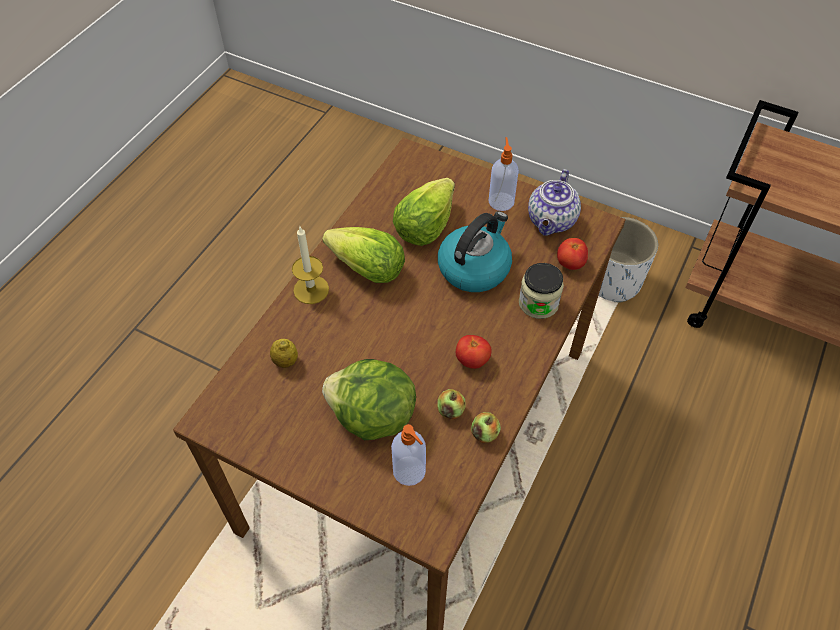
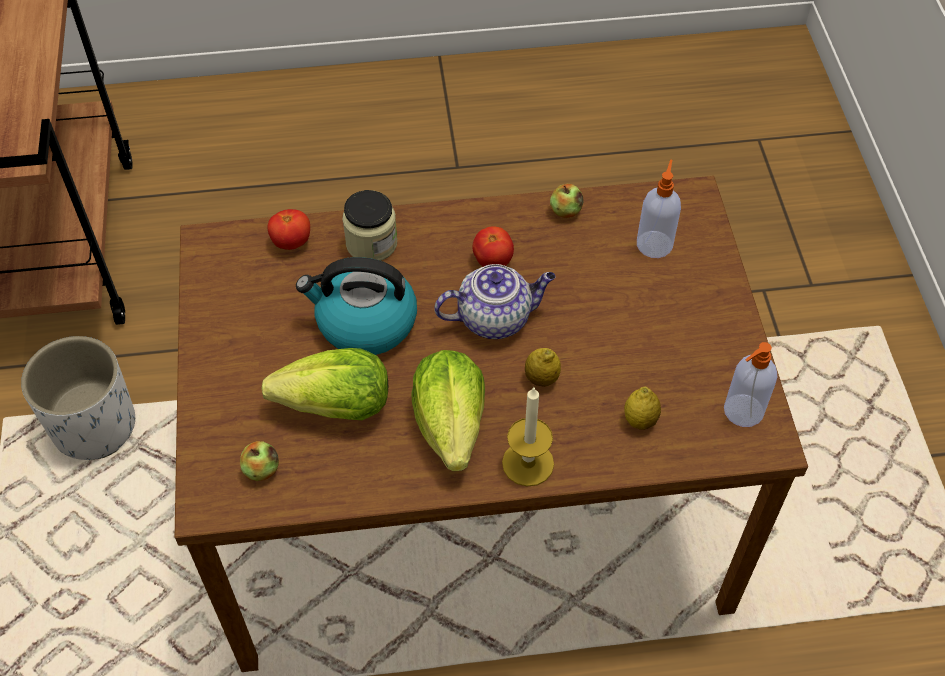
camera: 125 degrees left, 0 degrees up
(359, 330) = (541, 378): none -> lemon
(372, 417) = (629, 303): lettuce -> none
(450, 410) = (565, 248): apple -> apple (261, 470)
(501, 201) = (232, 352): soap dispenser -> soap dispenser (742, 411)
(551, 222) = (234, 287): teapot -> teapot (495, 318)

